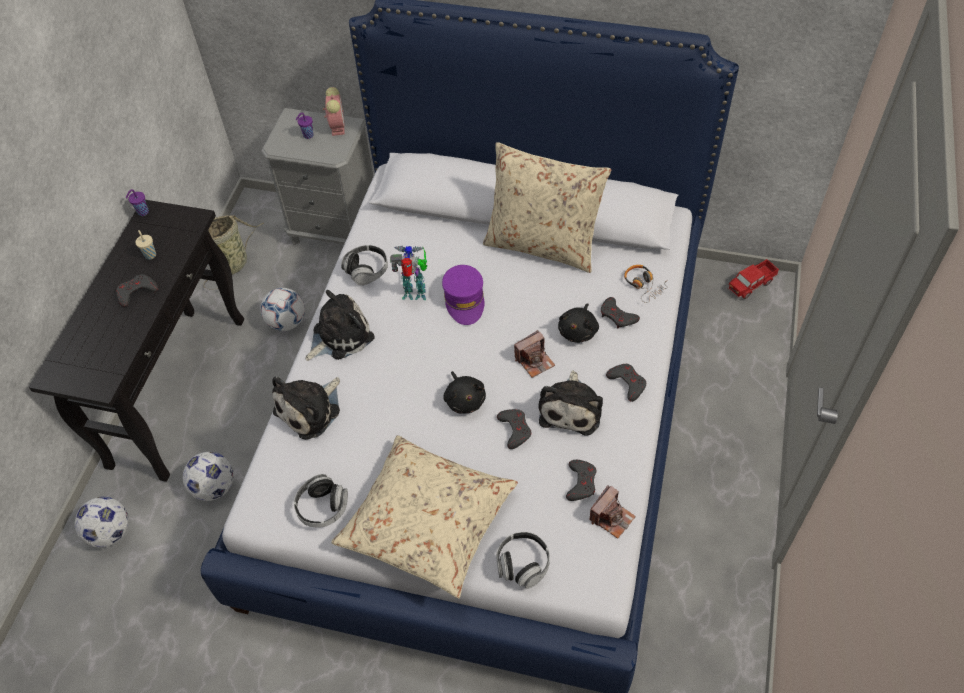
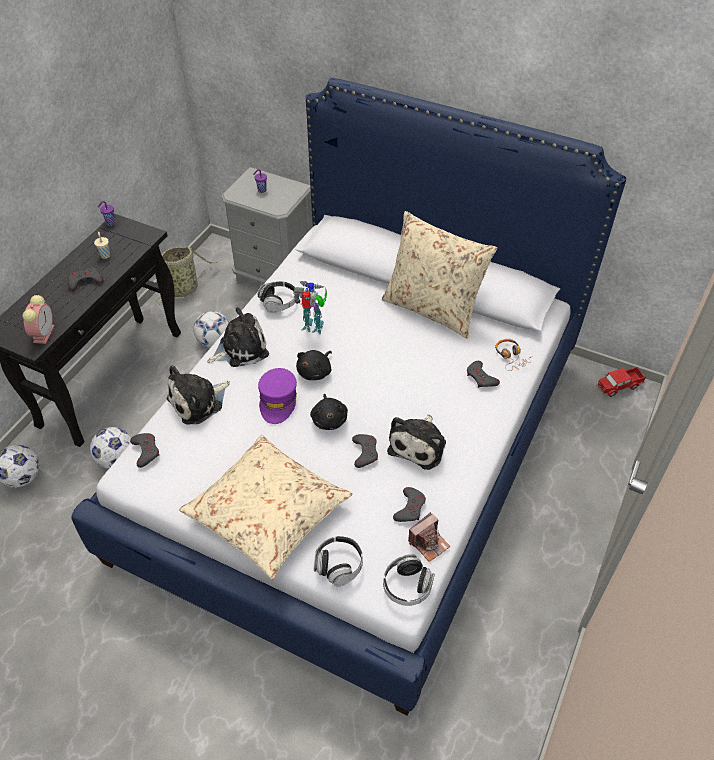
camera: 10 degrees right, 5 degrees down
(322, 507) = (183, 482): headphones -> headphones (407, 586)
(337, 126) = (287, 187): alarm clock -> alarm clock (43, 333)
(464, 300) = (353, 340): purple cap -> purple cap (278, 401)
(534, 361) = (398, 400): camera -> none
(578, 331) = (443, 383): black plush toy -> black plush toy (315, 372)
(627, 383) = (474, 434): grey game controller -> grey game controller (145, 451)

